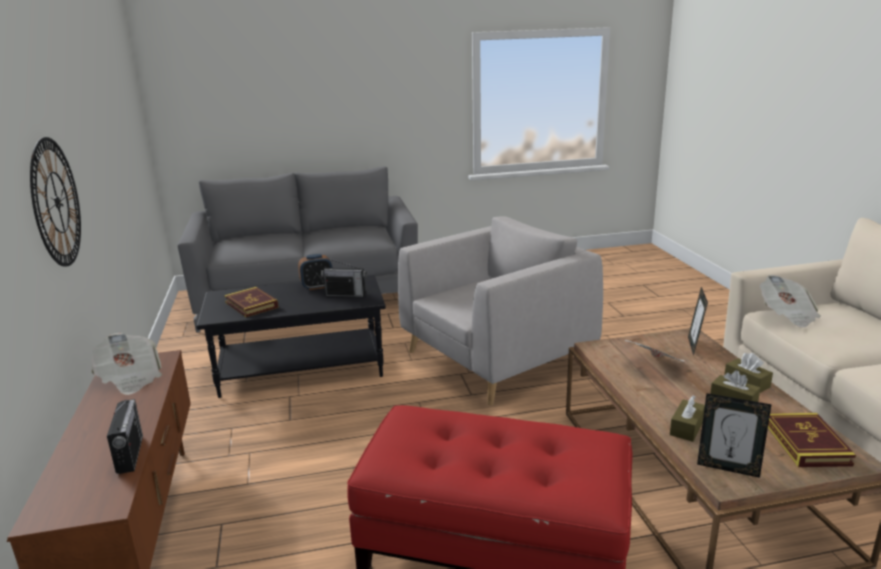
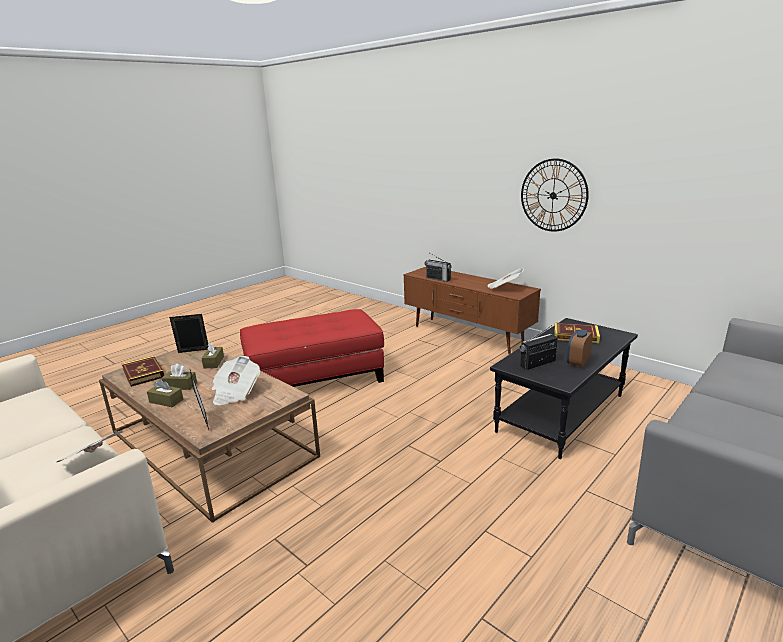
camera: 145 degrees right, 0 degrees up
(497, 357) = (430, 495): grey armchair -> none

